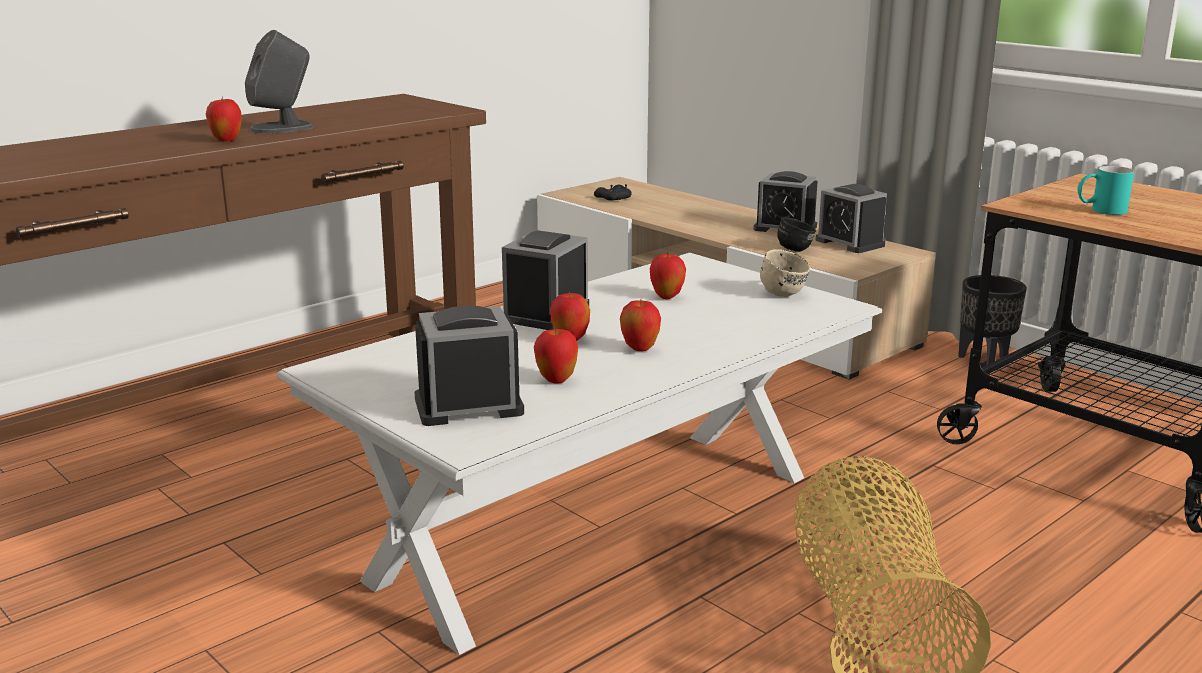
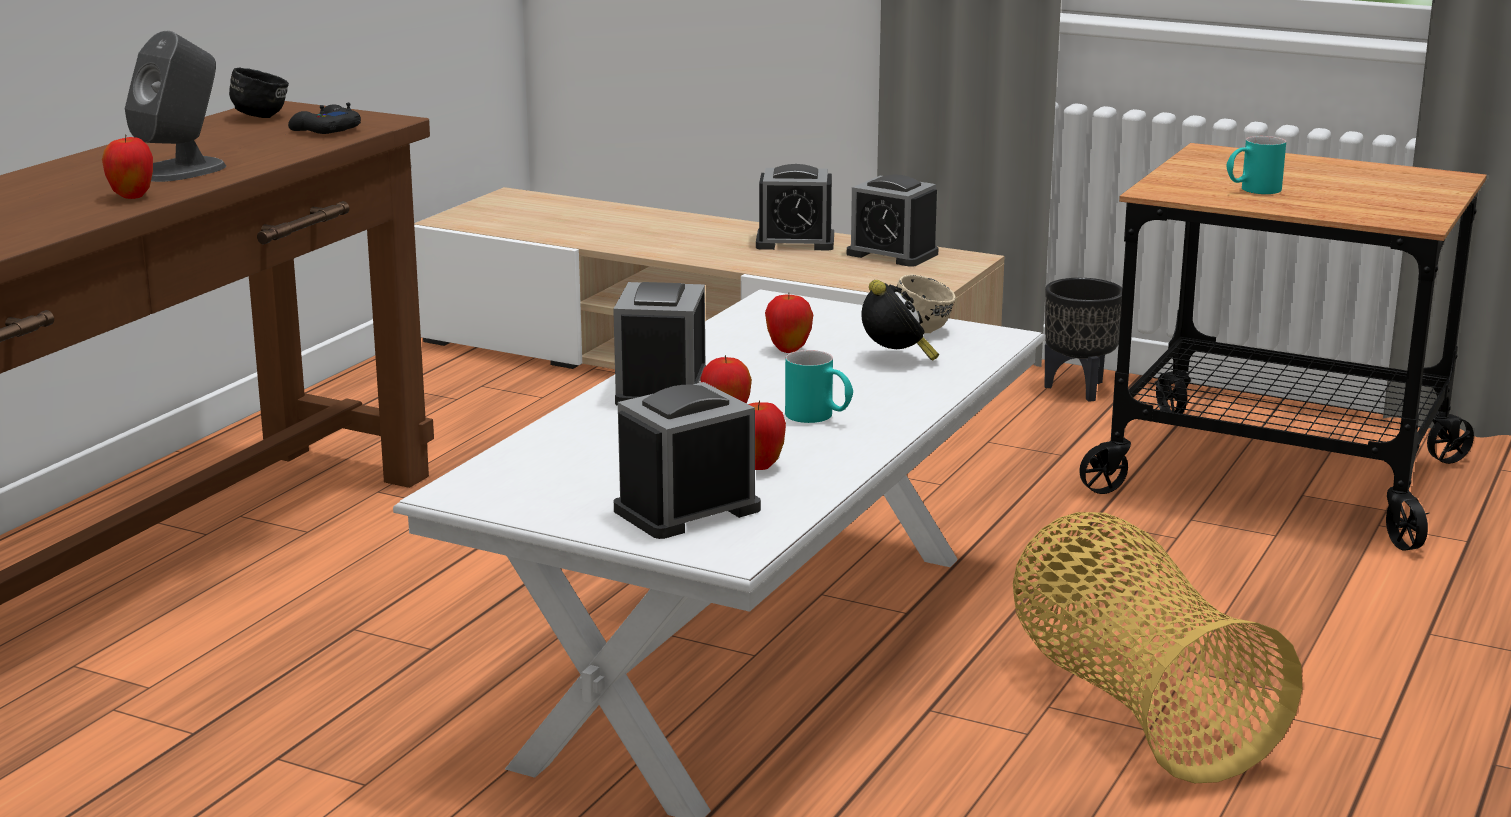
camera: 20 degrees left, 0 degrees up
(612, 198) = (524, 220): black game controller -> black game controller (325, 130)
(640, 349) = (819, 417): apple -> turquoise mug
(742, 313) = (896, 359): none -> alarm clock
(796, 248) = (831, 269): black mug -> black mug (262, 115)

